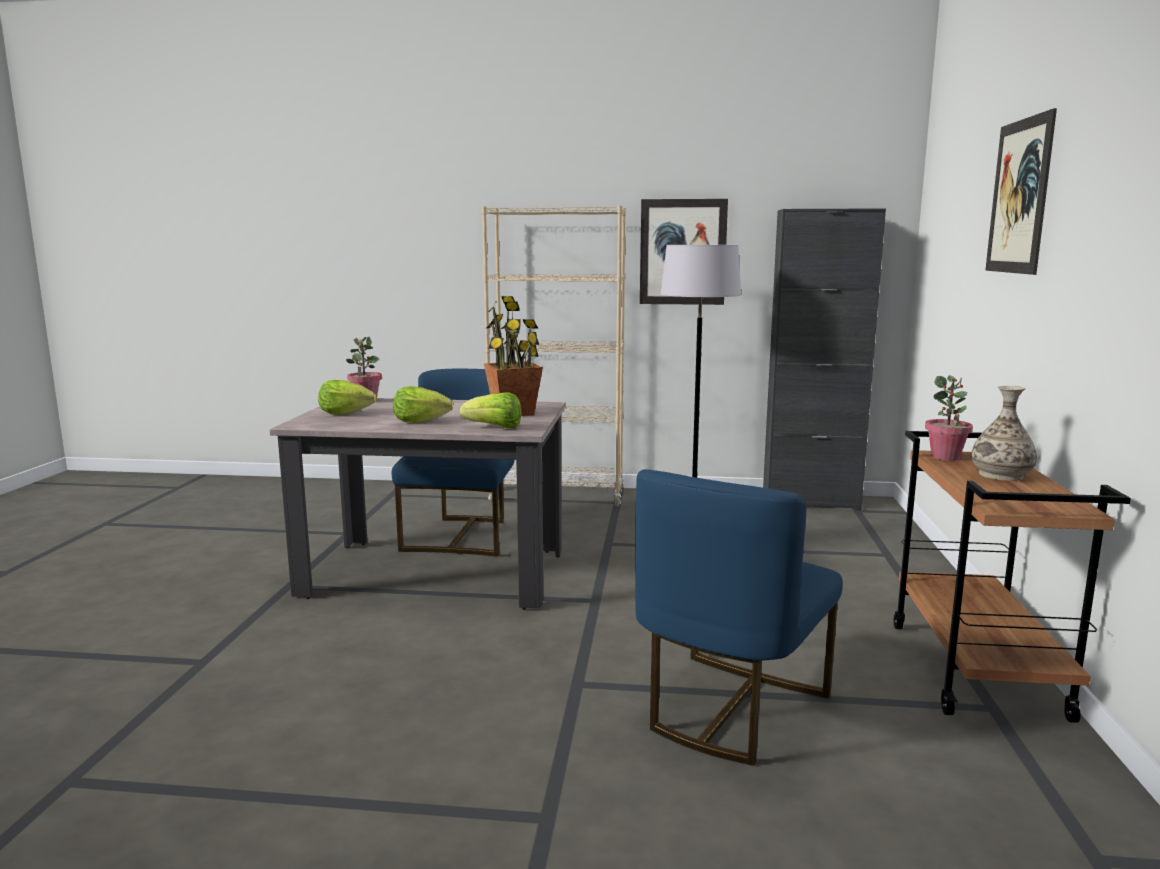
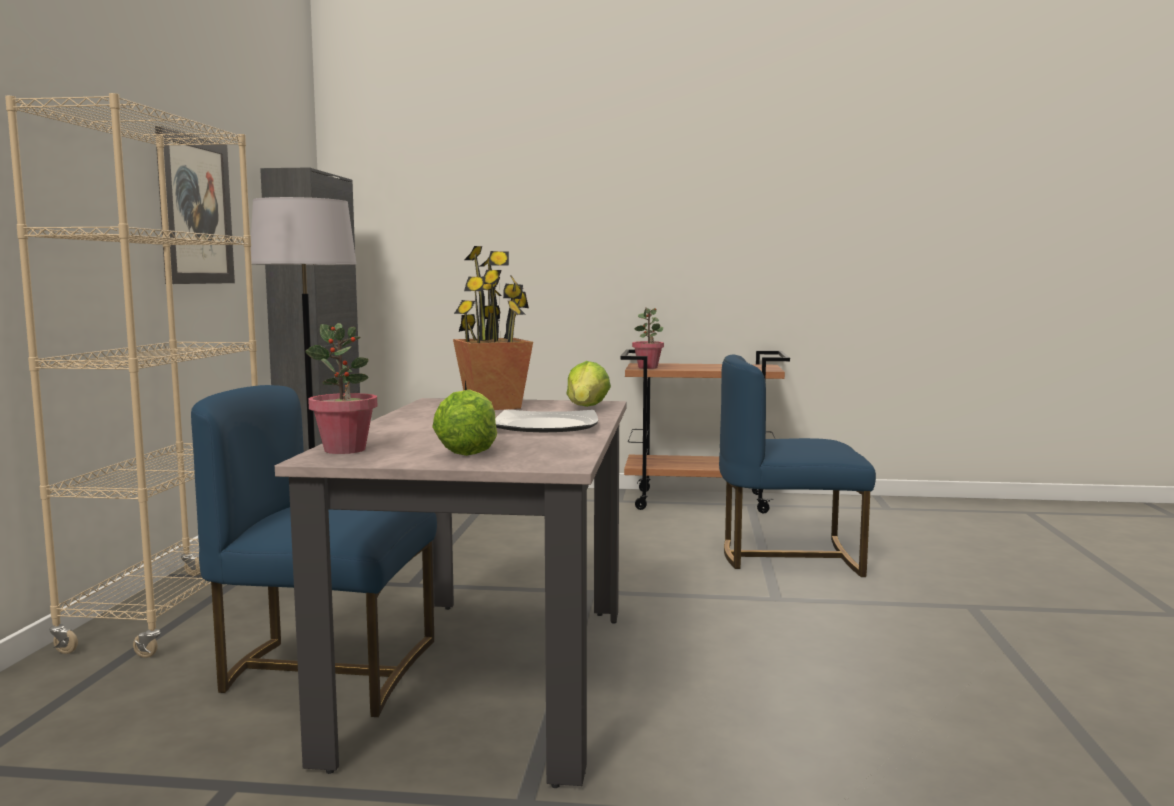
camera: 90 degrees left, 5 degrees down
(420, 422) = (545, 426): lettuce -> plate
(730, 709) = (788, 556): blue chair -> blue chair turned 150 degrees clockwise
(1000, 475) = (694, 366): vase -> none
(1019, 196) = (570, 182): picture -> none

